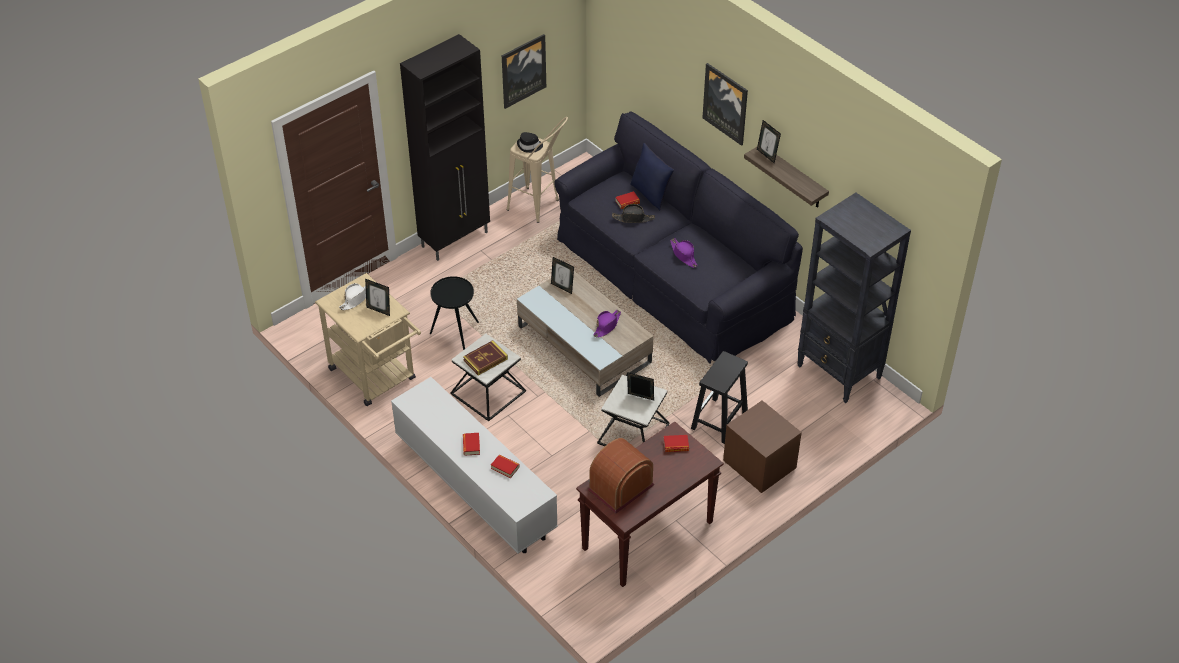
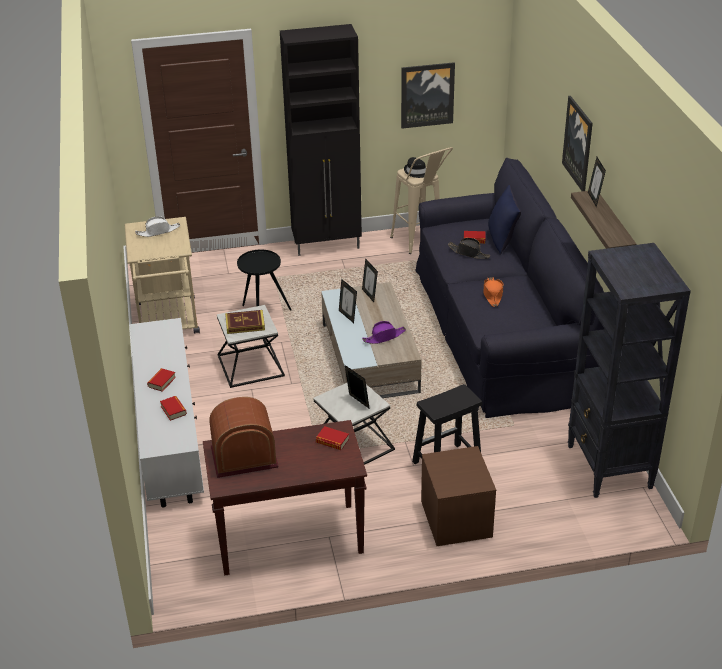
camera: 30 degrees right, 10 degrees down
(379, 310) = (168, 245): picture frame -> picture frame (348, 316)
(683, 255) = (492, 294): purple hat -> orange hat

